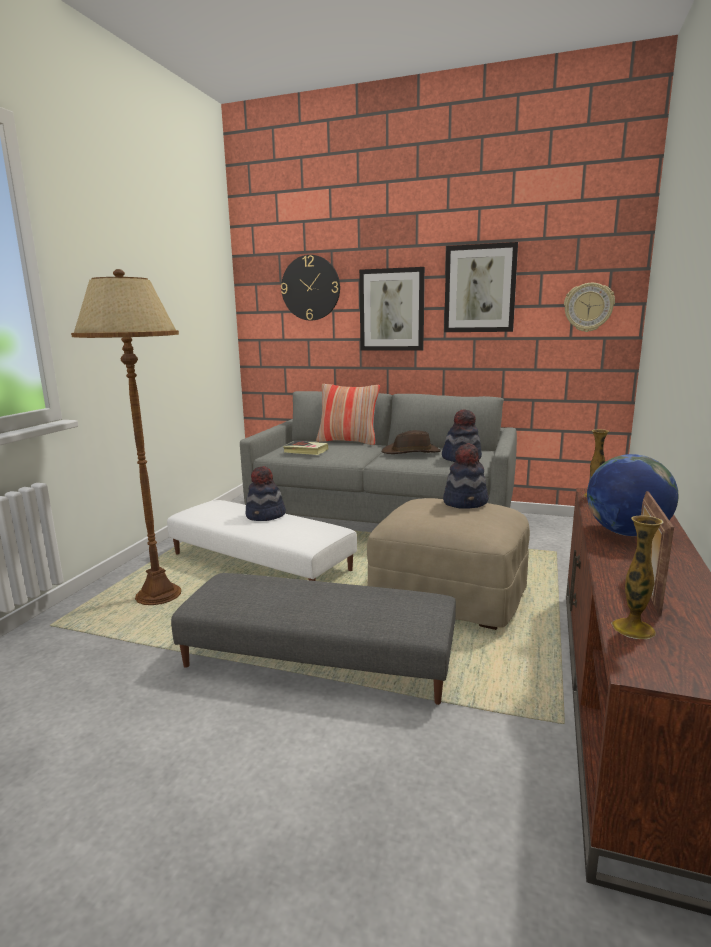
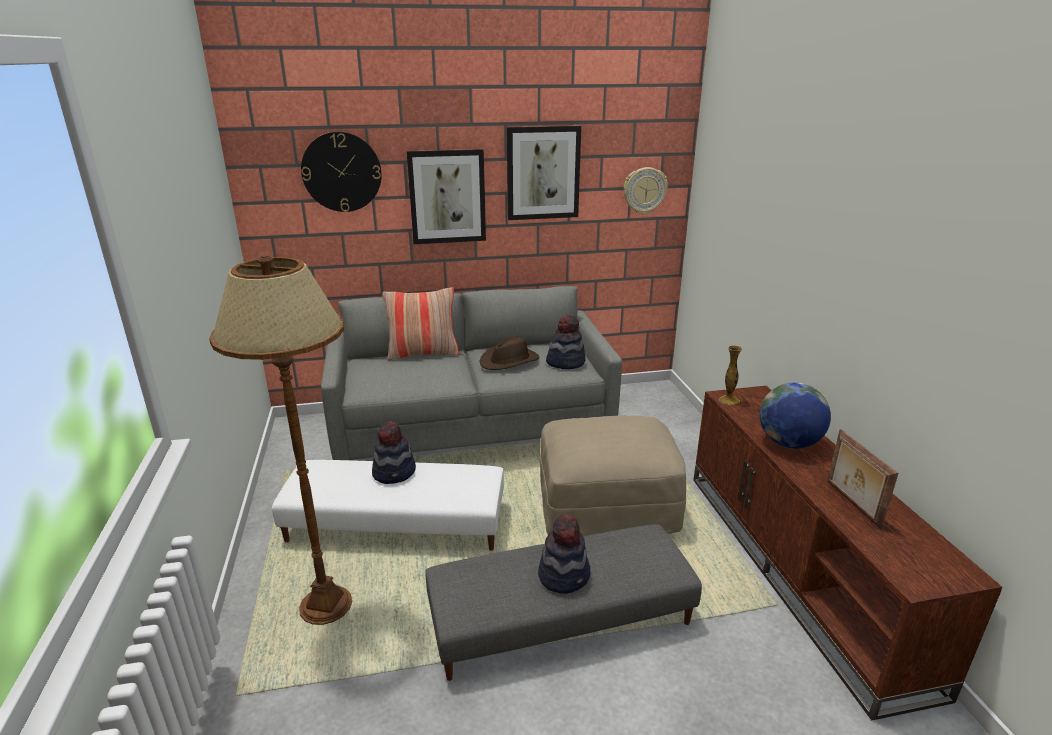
camera: 30 degrees left, 10 degrees up
(306, 451) = (397, 380): book -> none
(466, 502) = (618, 423): hat -> hat (564, 575)
(633, 629) = (879, 548): vase -> none

